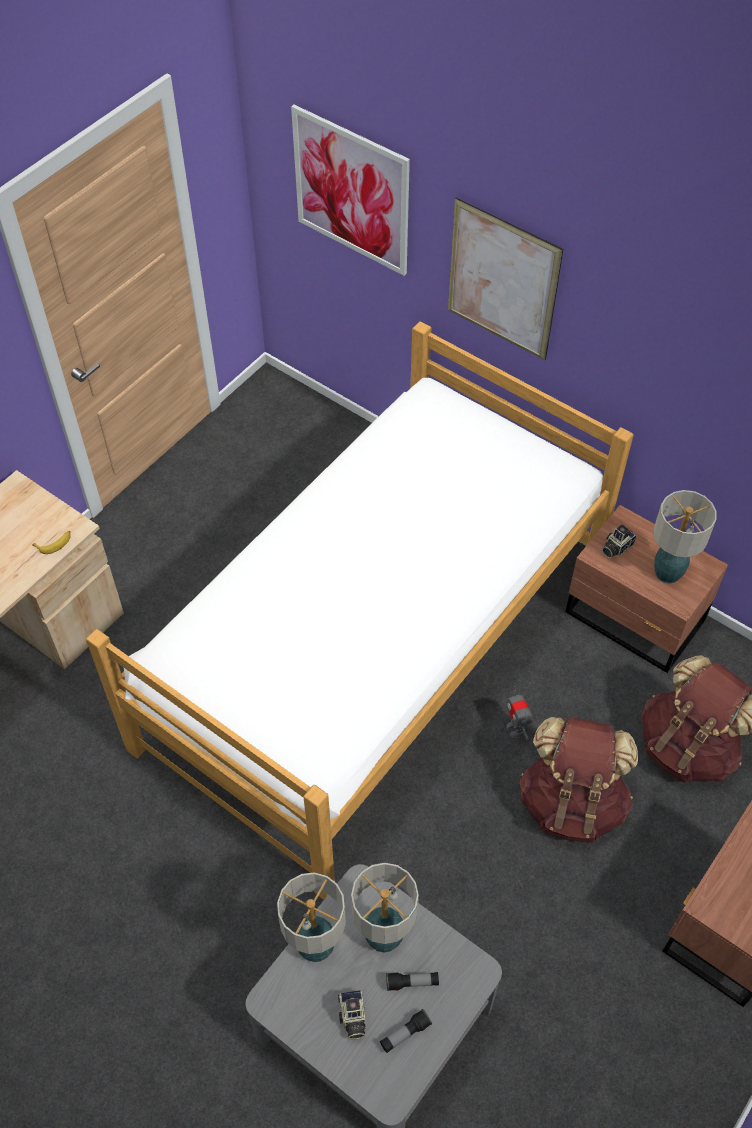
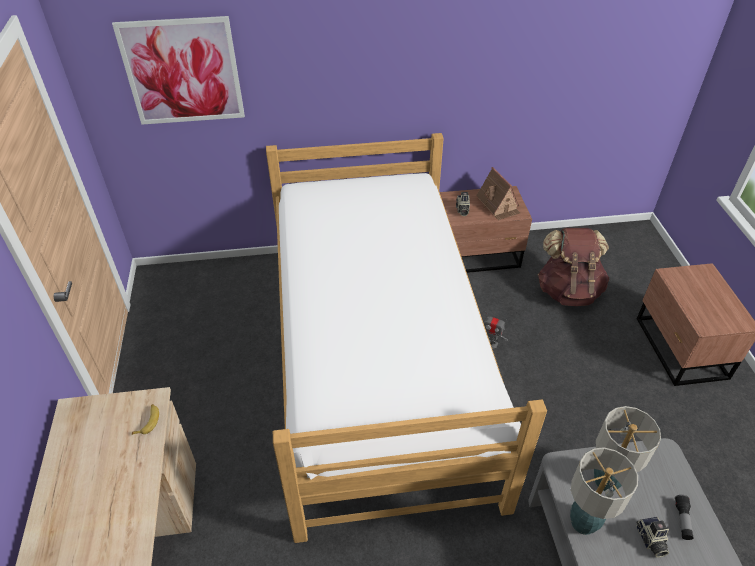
camera: 45 degrees left, 10 degrees down
(352, 1017) = (650, 541): camera -> camera turned 45 degrees clockwise
(412, 983) = (649, 490): flashlight -> none
(502, 280) = (323, 75): picture -> none
(571, 803) = (556, 355): brown backpack -> none
(668, 573) = (498, 205): table lamp -> toy house

